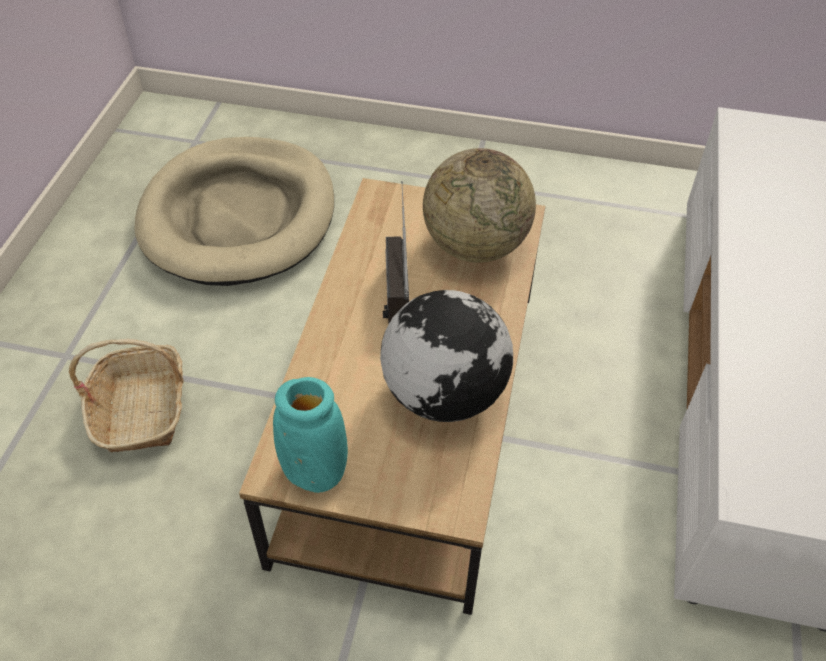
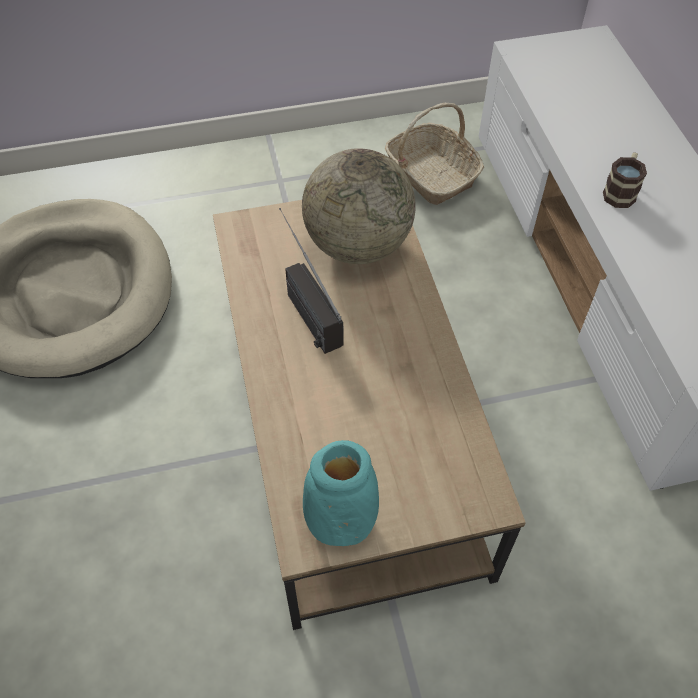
camera: 25 degrees left, 5 degrees up
(141, 409) = (83, 528): basket -> basket (430, 174)
(443, 393) = (412, 397): globe -> none
(765, 283) = (621, 191): none -> mug

